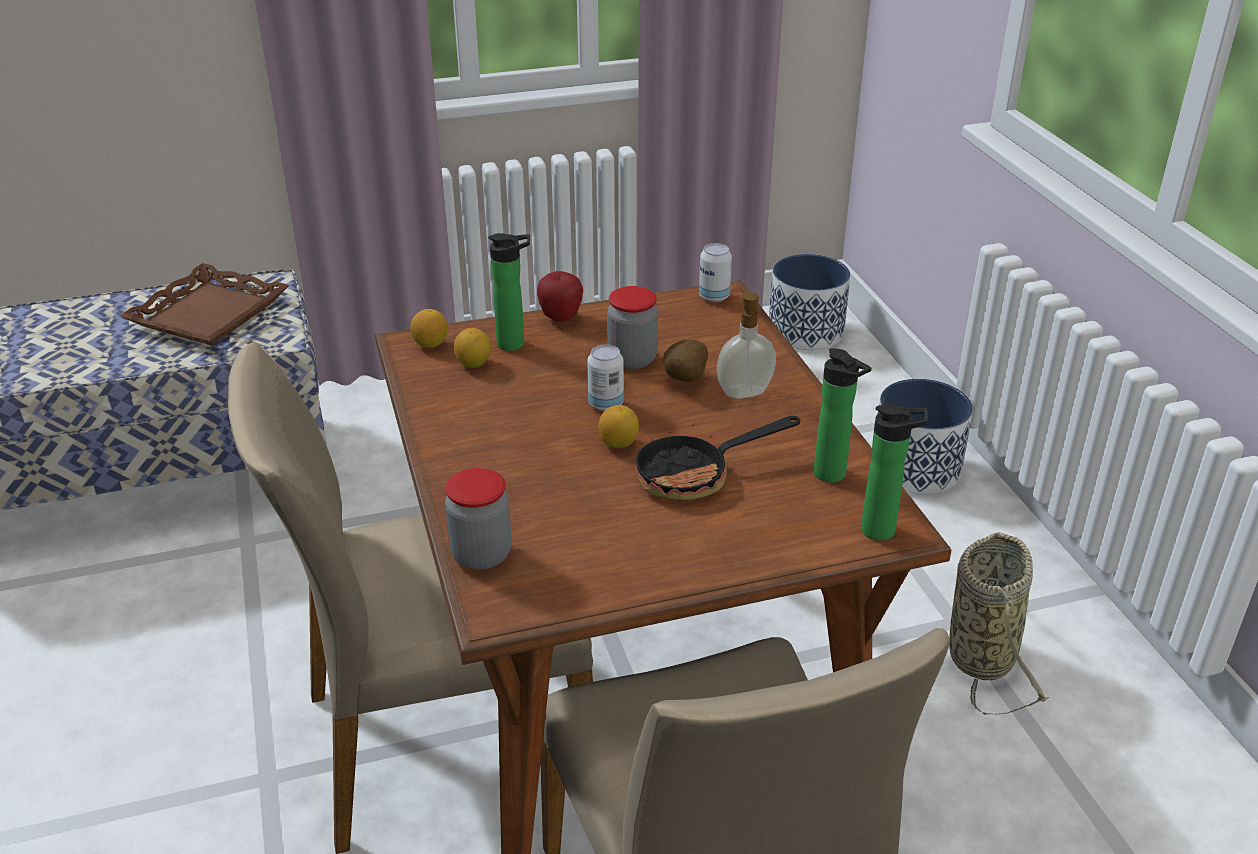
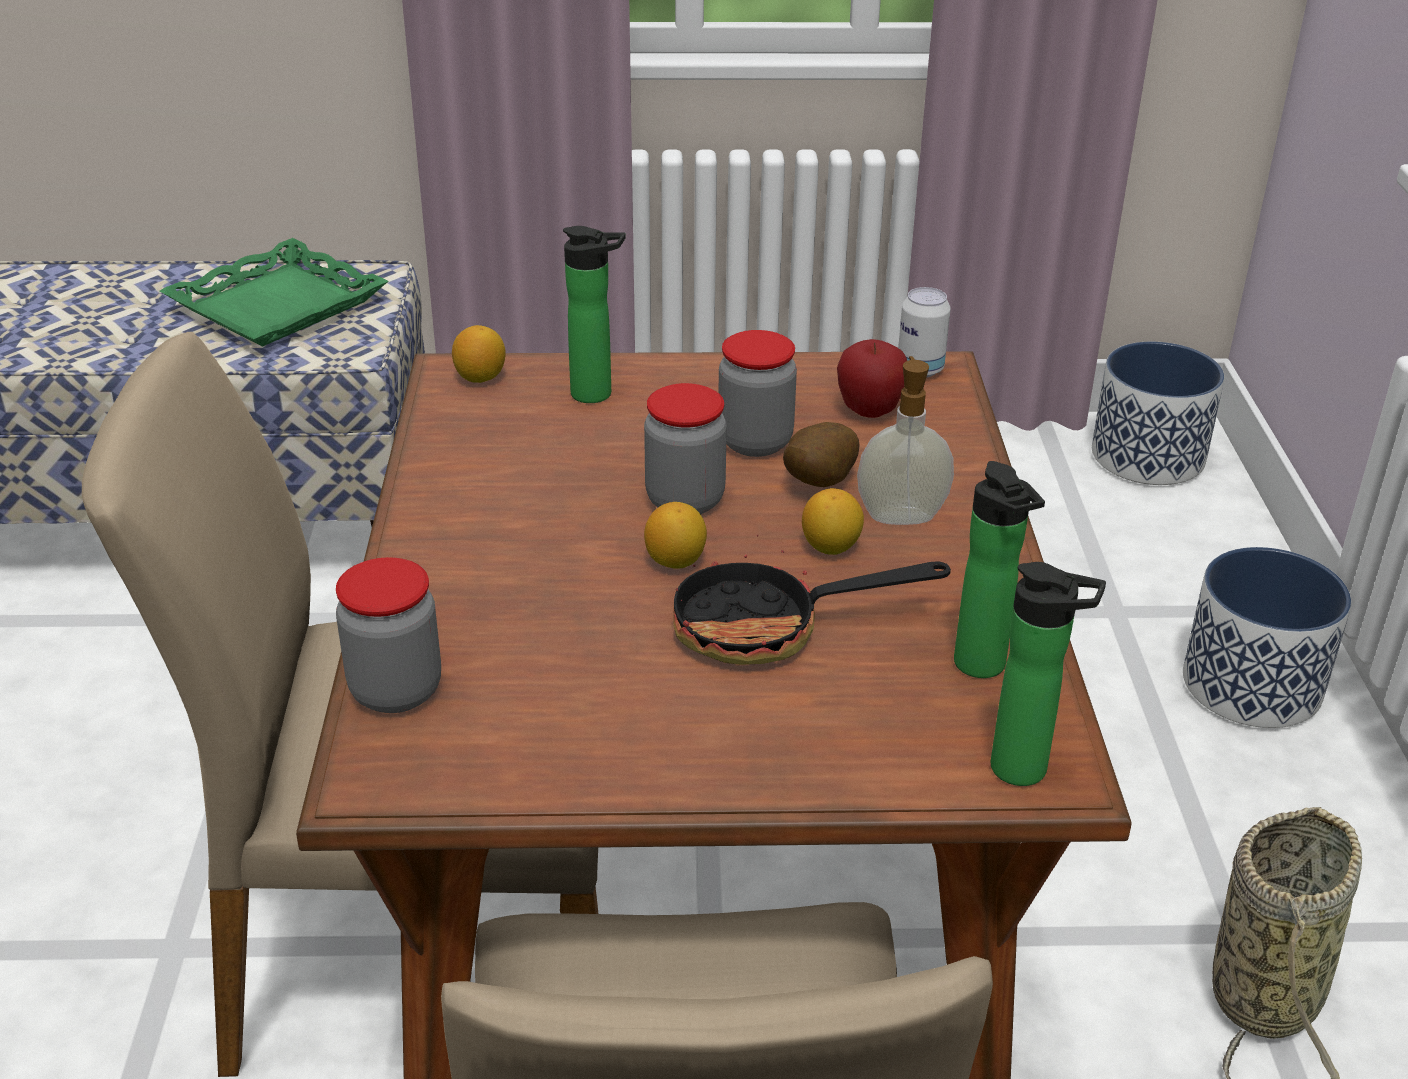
camera: 15 degrees right, 0 degrees up
(208, 314) = (277, 305): brown tray -> green tray
(474, 364) = (525, 414): lemon -> lemon (831, 547)
(560, 318) = (680, 368): apple -> apple (869, 412)
(606, 404) = (685, 500): can -> jar

